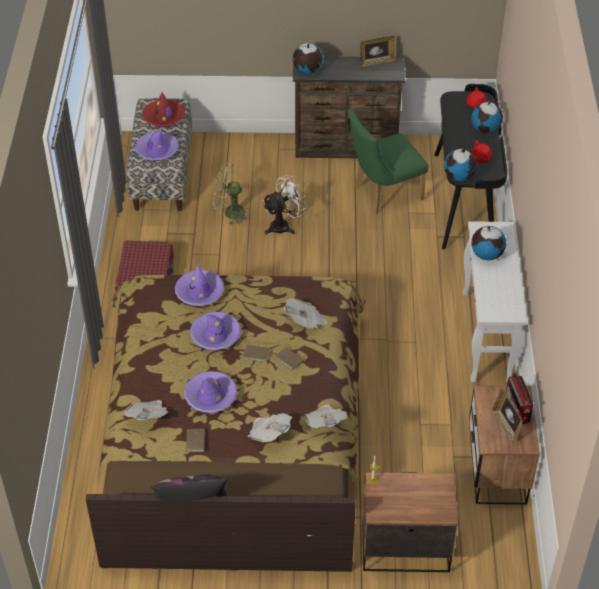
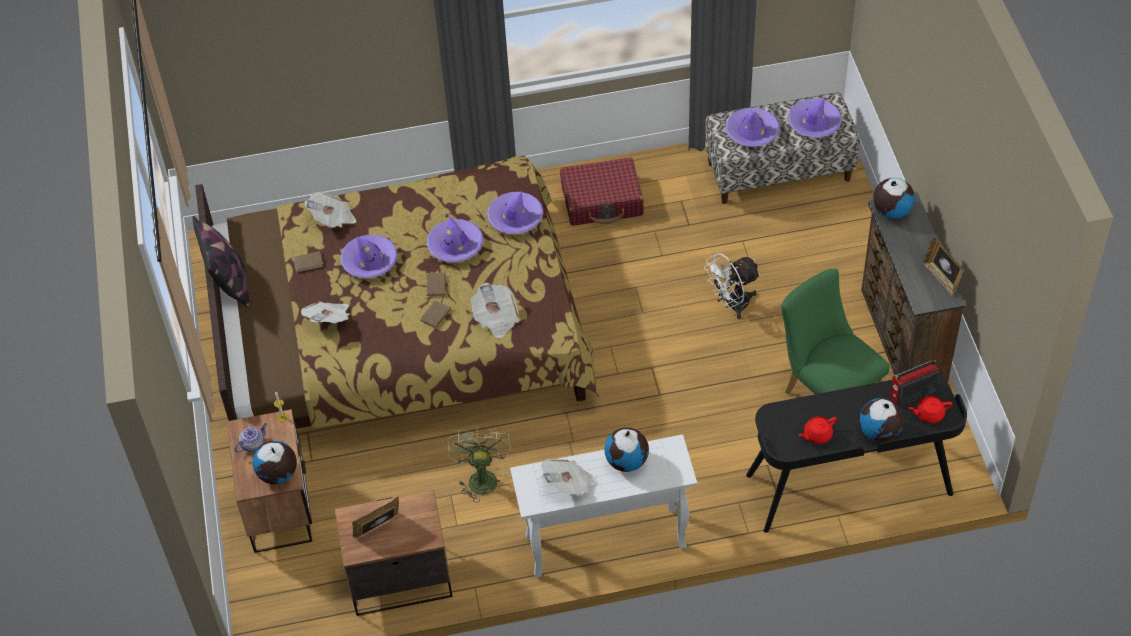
camera: 80 degrees right, 5 degrees up
(164, 117) = (814, 123): red hat -> purple hat
(229, 212) = (735, 248): green fan -> green fan (481, 477)
(284, 225) = (732, 305): white fan -> white fan turned 105 degrees clockwise
(325, 423) = (353, 364): newspaper -> newspaper (569, 484)
(398, 504) = (253, 444): none -> teapot
(459, 177) = (770, 416): globe -> globe (278, 474)
(517, 410) = (404, 536): radio -> radio (911, 393)

